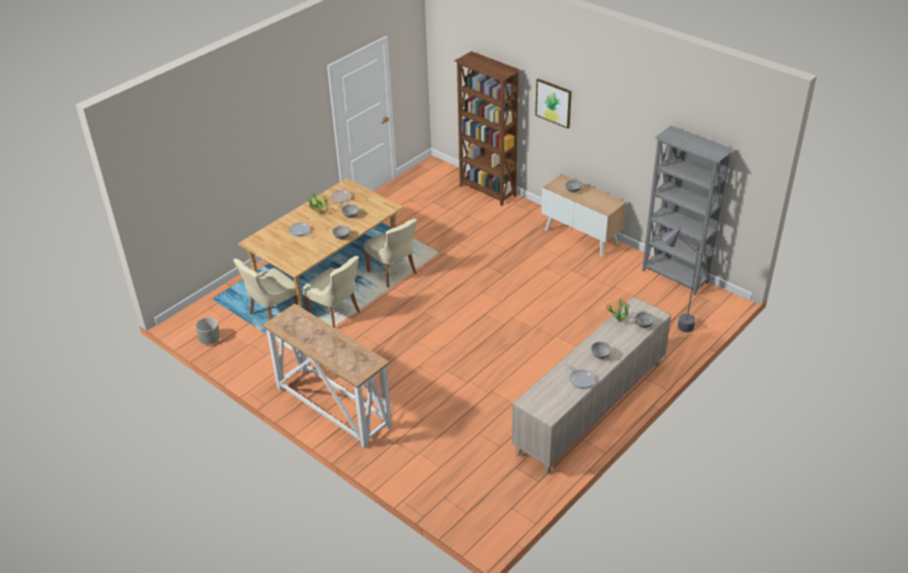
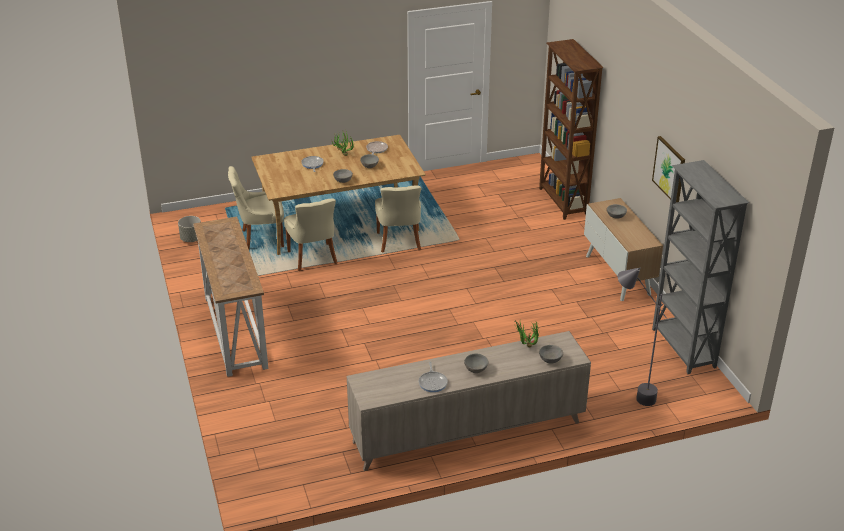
camera: 30 degrees right, 5 degrees down
(553, 103) = (624, 112): picture -> picture (669, 170)

